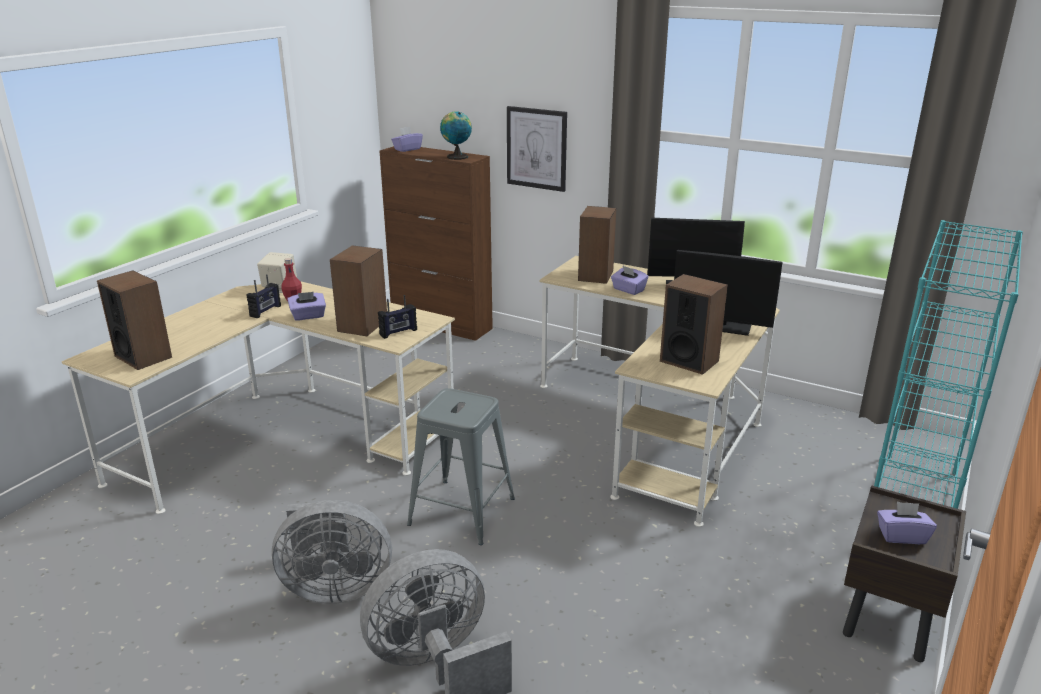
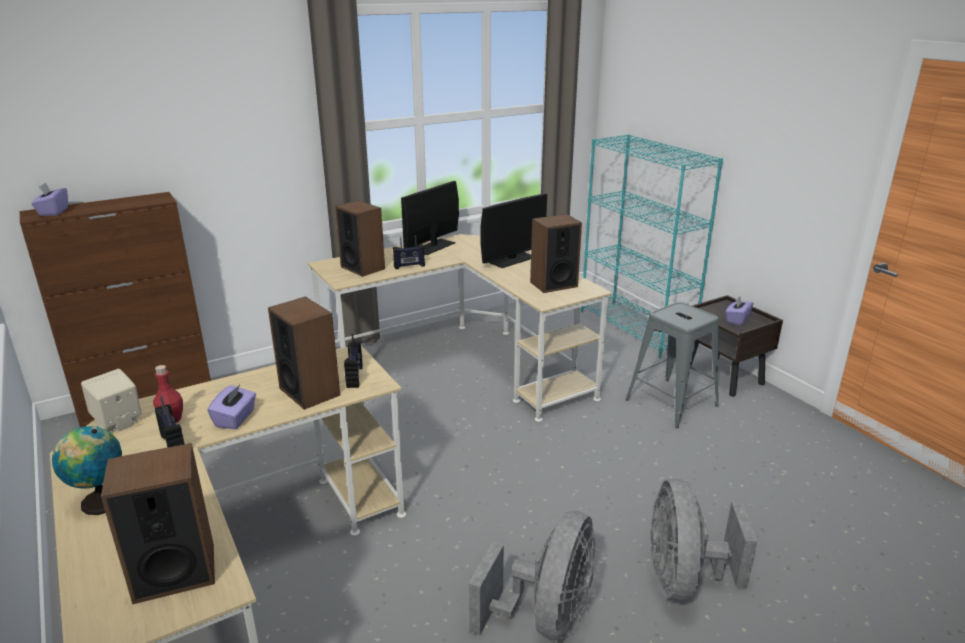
camera: 60 degrees left, 0 degrees up
(456, 157) = (140, 201): globe -> globe (99, 502)
(461, 511) = (491, 500): grey stool -> grey stool (671, 402)
(536, 148) = (226, 169): picture -> none
(628, 290) = (409, 266): purple tissue box -> radio

